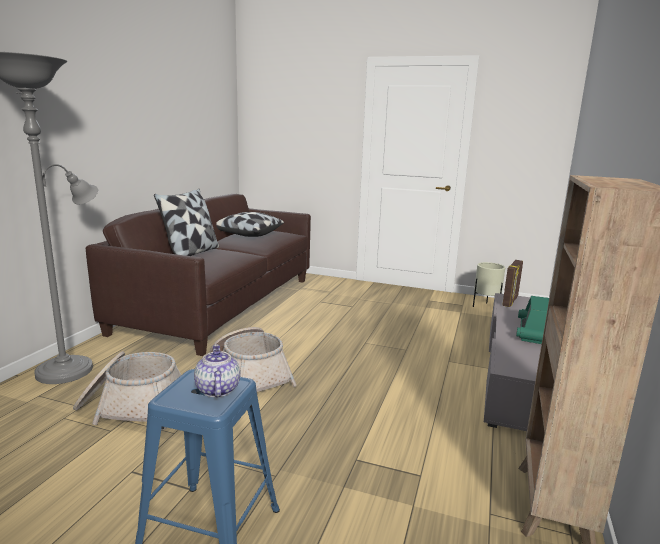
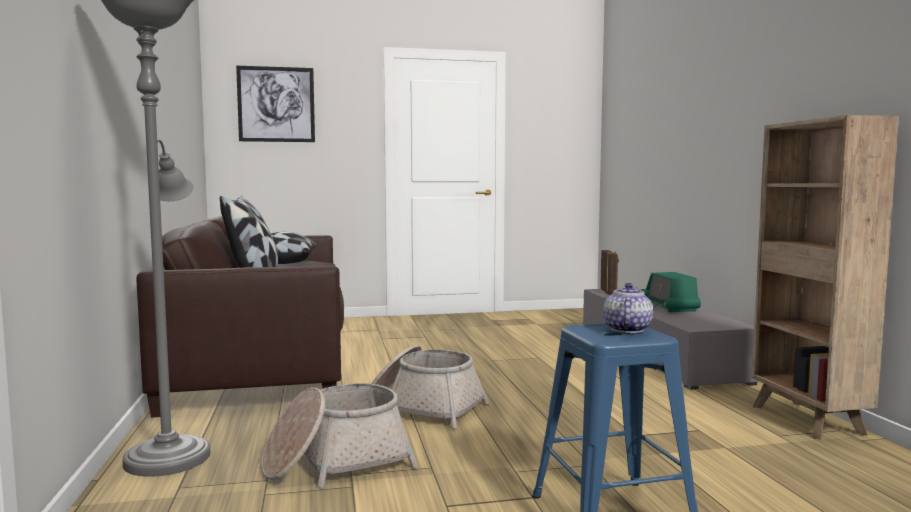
camera: 30 degrees left, 10 degrees down
(217, 390) = (626, 329): teapot -> teapot turned 60 degrees clockwise
(284, 108) = (276, 104): none -> picture
(486, 307) = (552, 317): beige planter -> none

